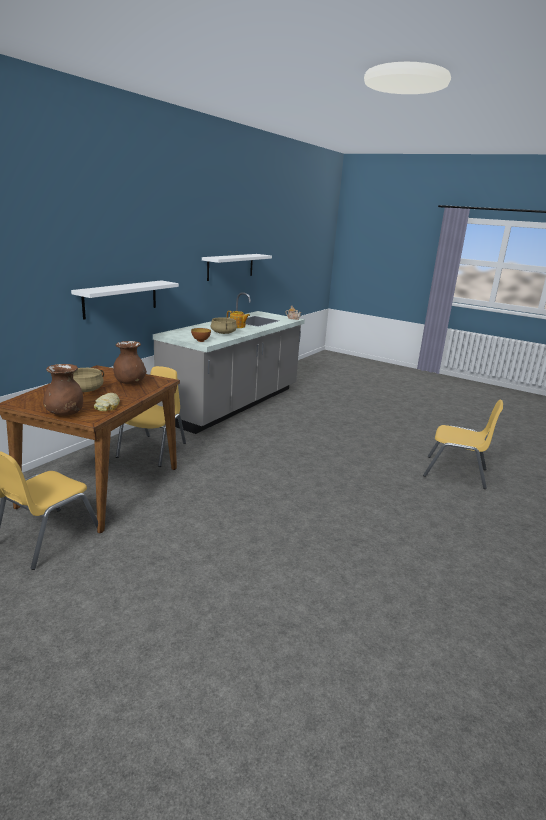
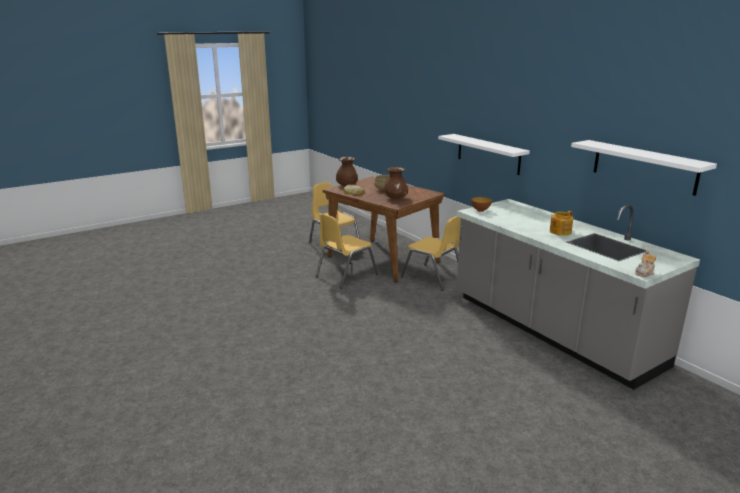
camera: 115 degrees right, 0 degrees up
(223, 333) = (519, 222): beige cooking pot -> none
(455, 473) = (286, 435): yellow chair -> yellow chair (346, 275)

